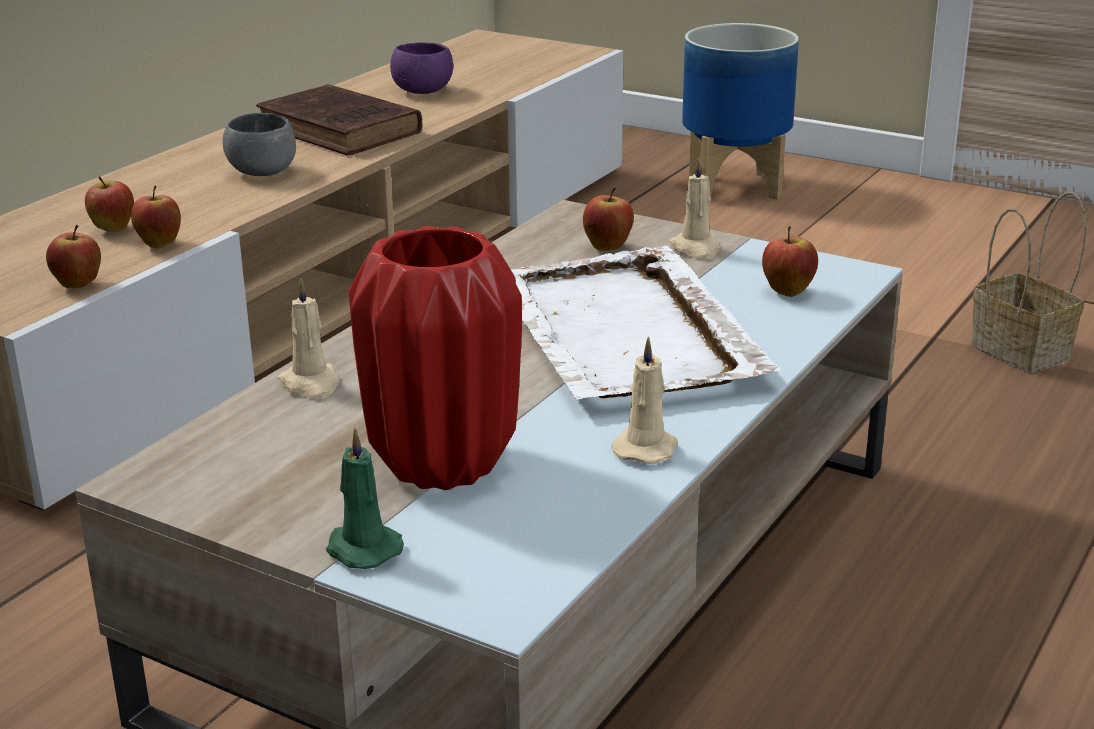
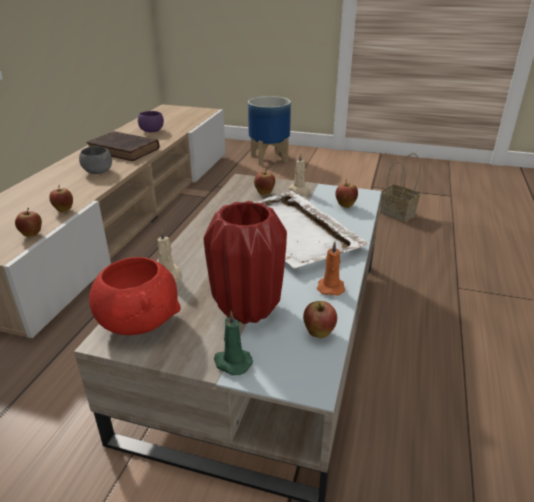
camera: 15 degrees left, 5 degrees up
(113, 230) = (39, 205): apple -> apple (319, 334)
(216, 459) = (139, 322): none -> red bowl
(646, 448) = (330, 287): beige candle -> orange candle

